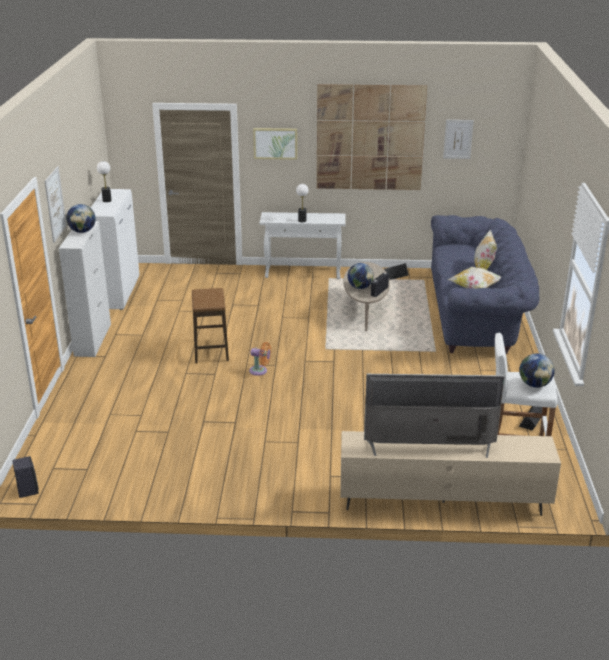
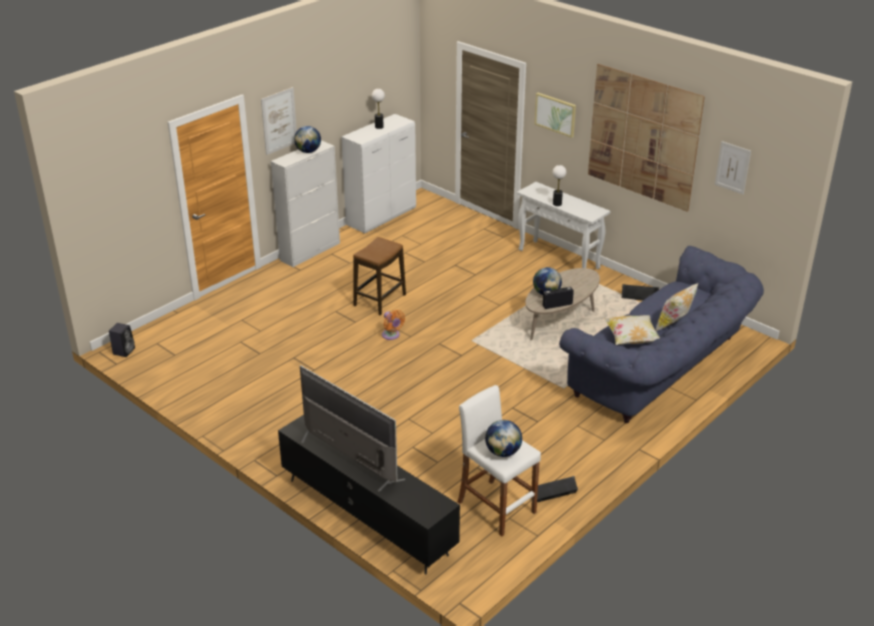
camera: 40 degrees right, 5 degrees up
(443, 501) = (368, 517): beige tv stand -> black tv stand

